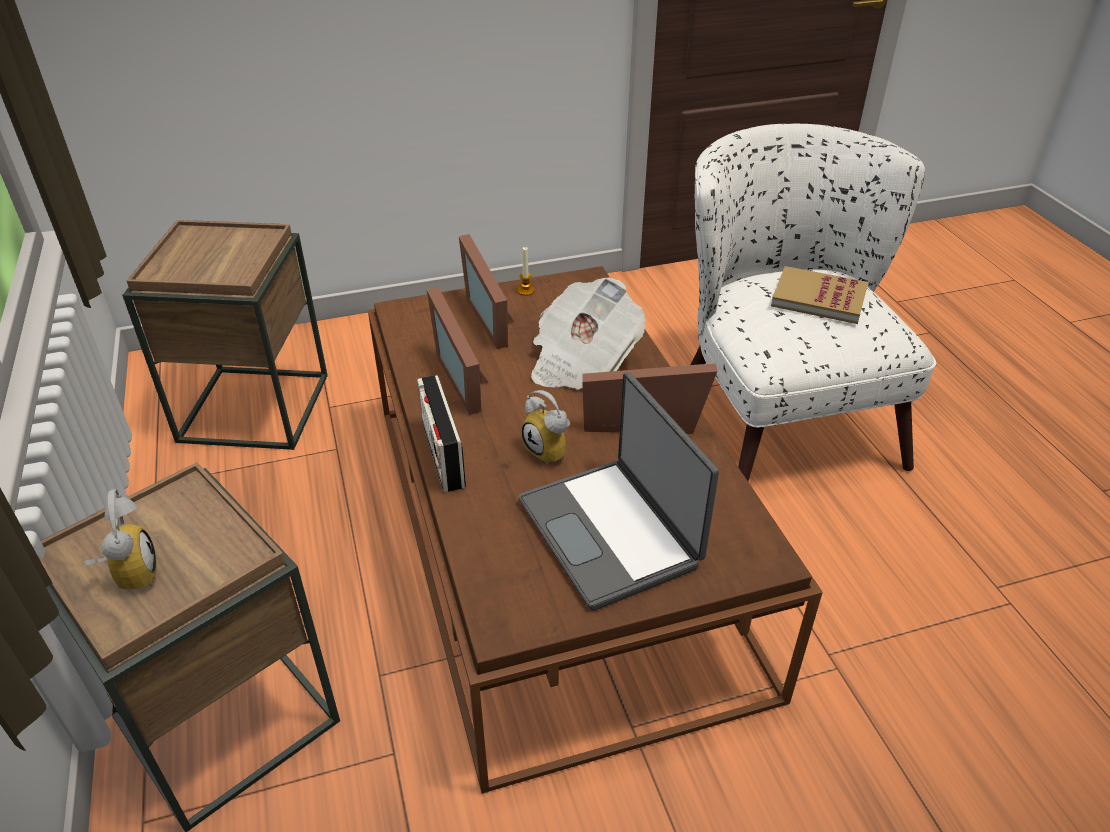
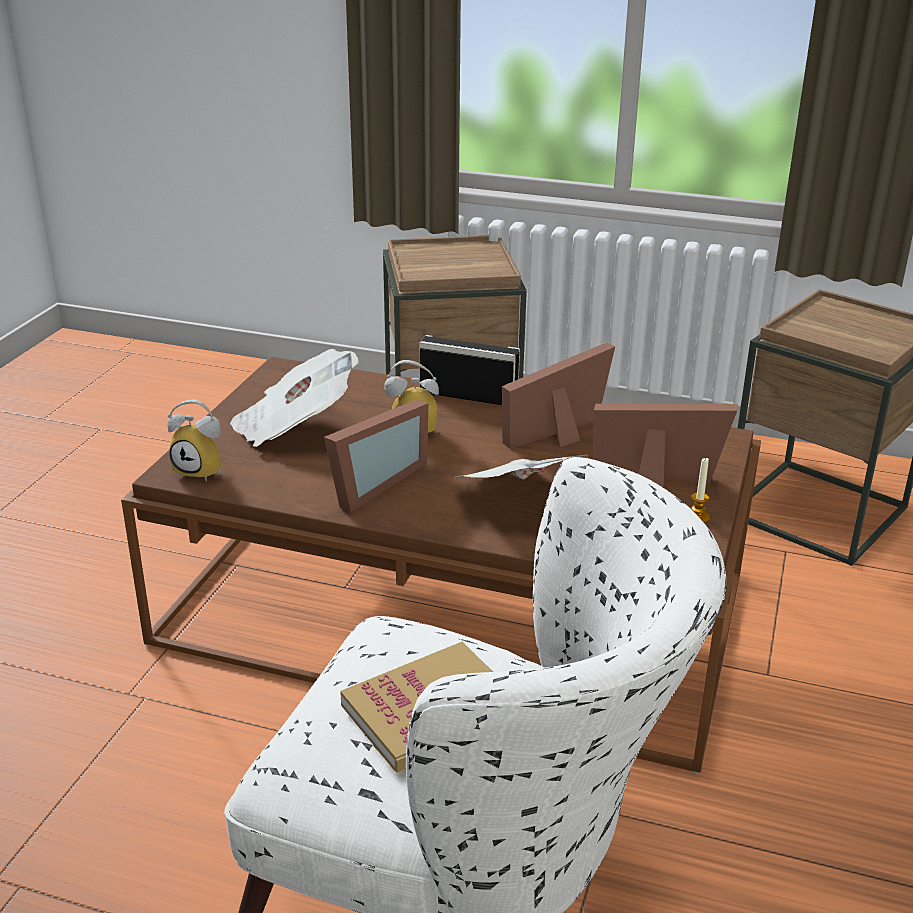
camera: 125 degrees right, 10 degrees down
(129, 574) = (444, 253): alarm clock -> alarm clock (203, 470)
(466, 377) = (563, 435): picture frame -> picture frame turned 45 degrees counterclockwise
(611, 532) = (294, 427): laptop -> newspaper

